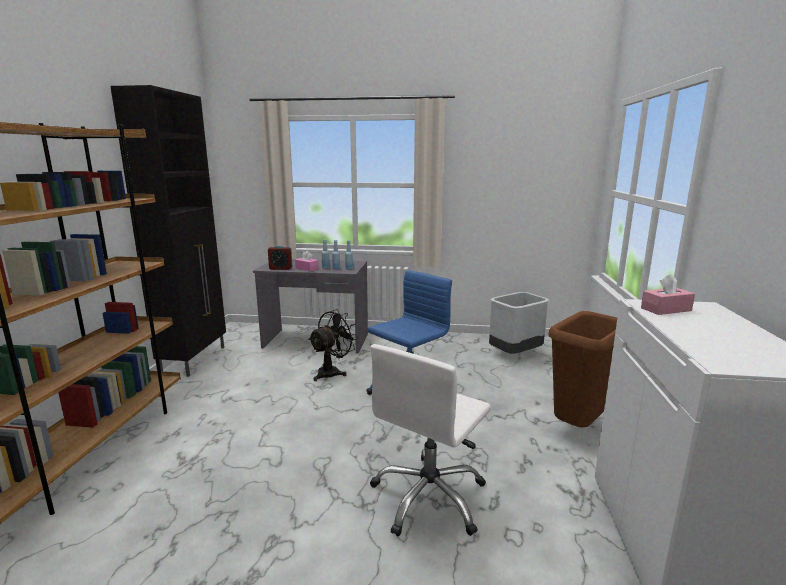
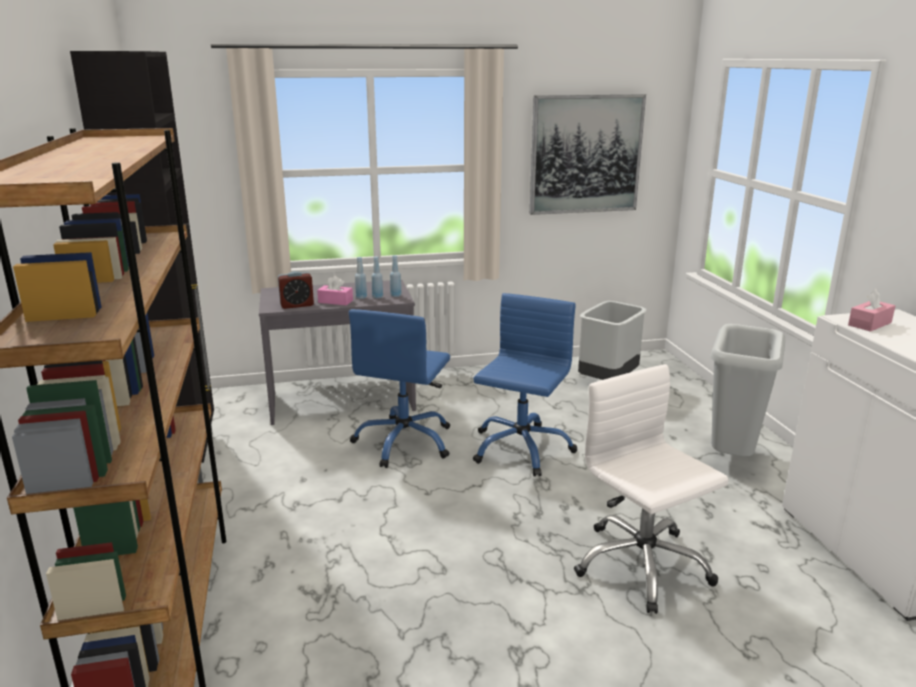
camera: 20 degrees left, 5 degrees up
(332, 372) = (404, 442): black fan -> blue office chair
(429, 497) = (641, 565): white office chair -> white office chair turned 135 degrees clockwise
(512, 178) = (585, 154): none -> picture
(577, 427) = (730, 457): brown trash can -> grey trash can

